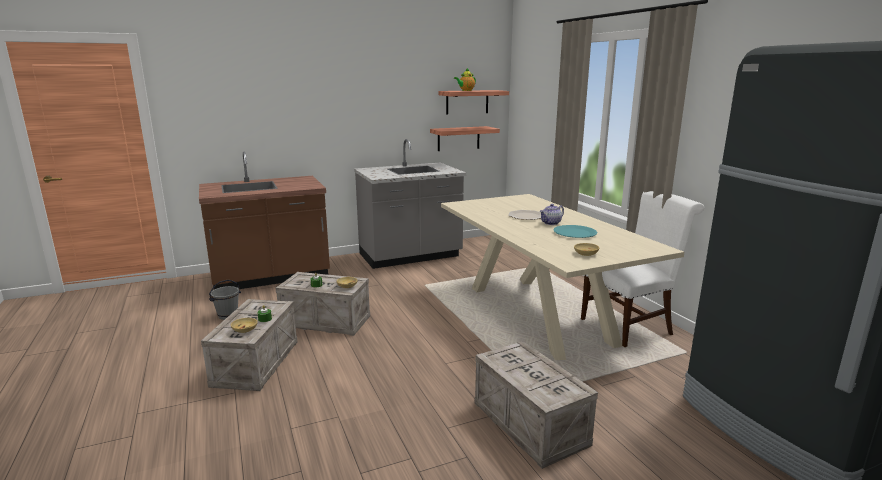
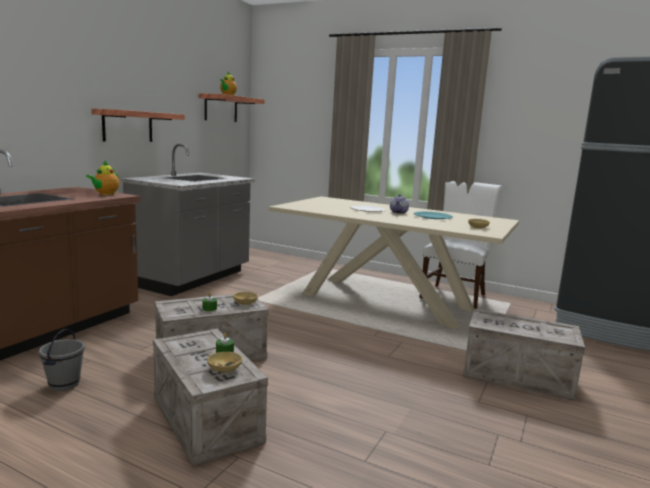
camera: 40 degrees left, 5 degrees down
(307, 184) = (105, 194): none -> teapot
(458, 138) = (214, 147): shelf -> shelf (127, 126)

